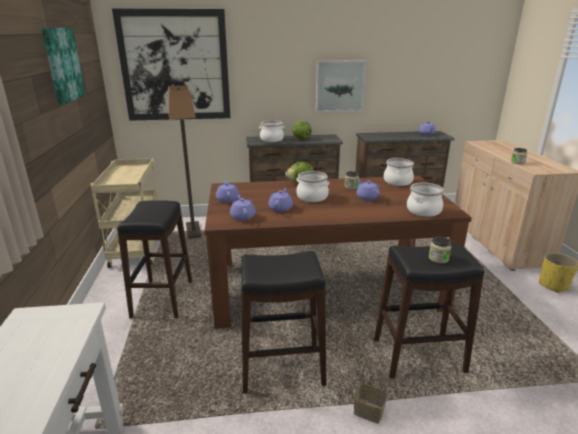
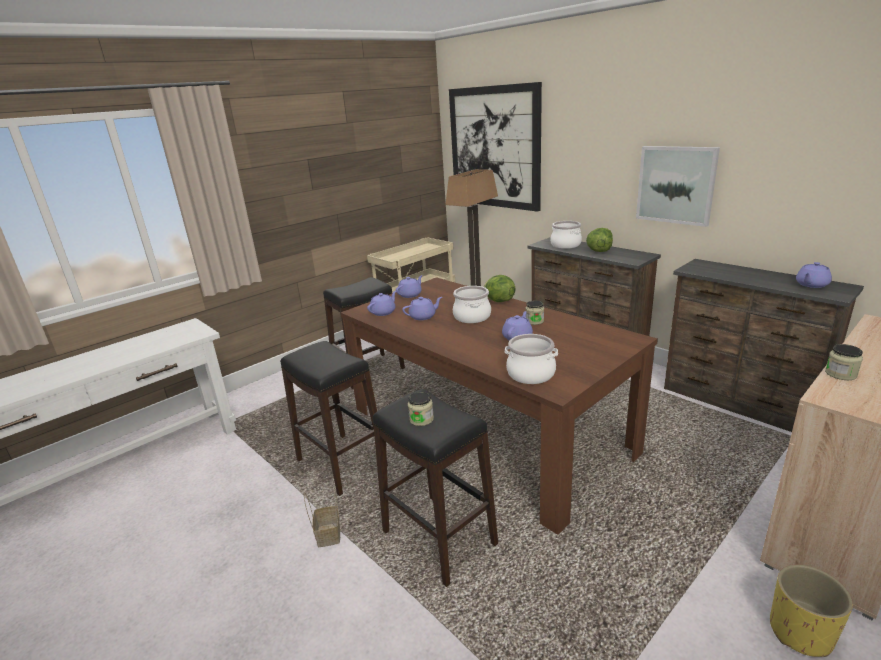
camera: 55 degrees right, 0 degrees up
(62, 64) = (359, 148): picture -> none
(398, 182) = (602, 335): cooking pot -> none

